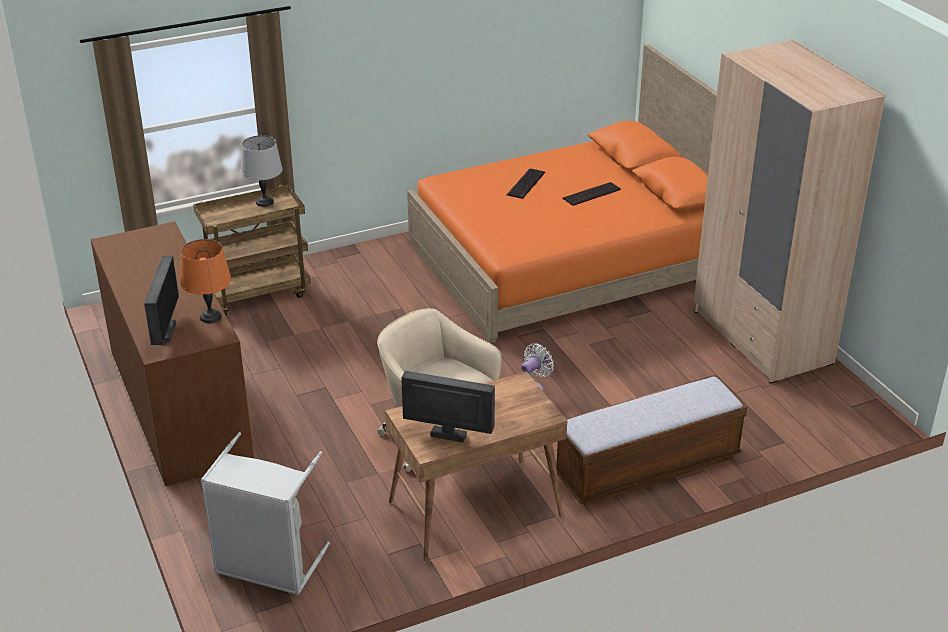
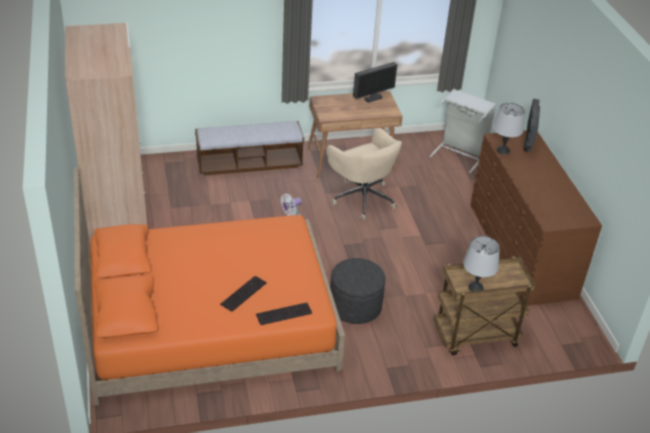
camera: 170 degrees left, 5 degrees up
(210, 317) = (503, 150): orange table lamp -> grey table lamp
(409, 300) = (355, 306): none -> grey ottoman
(448, 437) = (372, 99): monitor -> monitor turned 60 degrees counterclockwise
(592, 194) = (194, 270): keyboard -> keyboard (283, 313)

